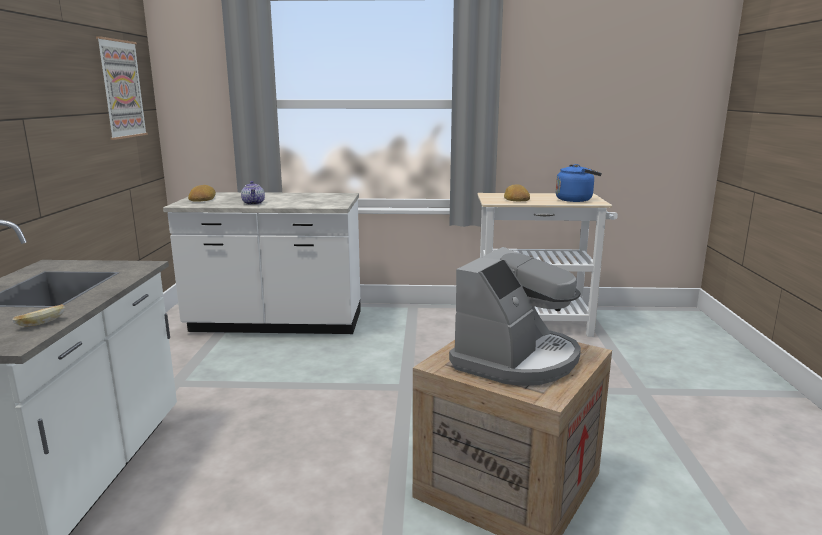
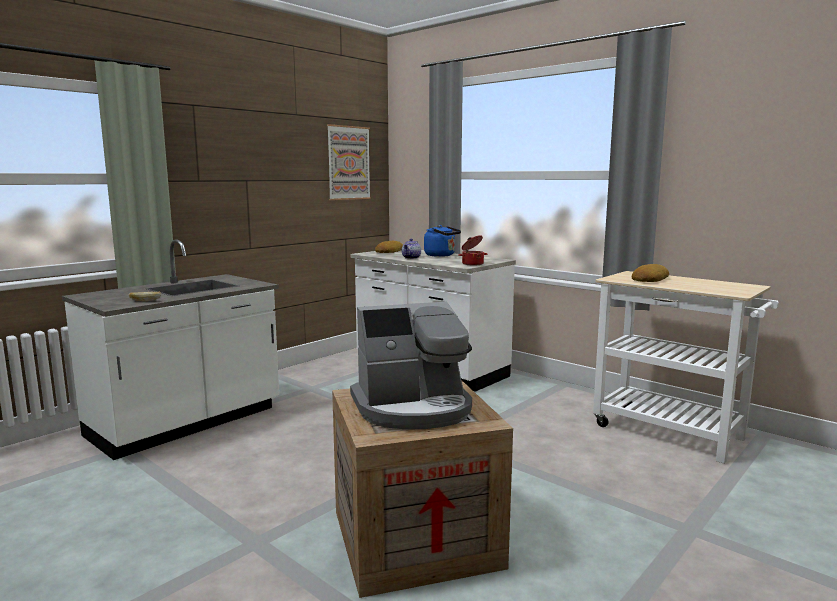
camera: 40 degrees right, 5 degrees down
(336, 202) = (472, 264): none -> cooking pot
(576, 200) = (719, 288): blue kettle -> blue kettle (441, 255)

